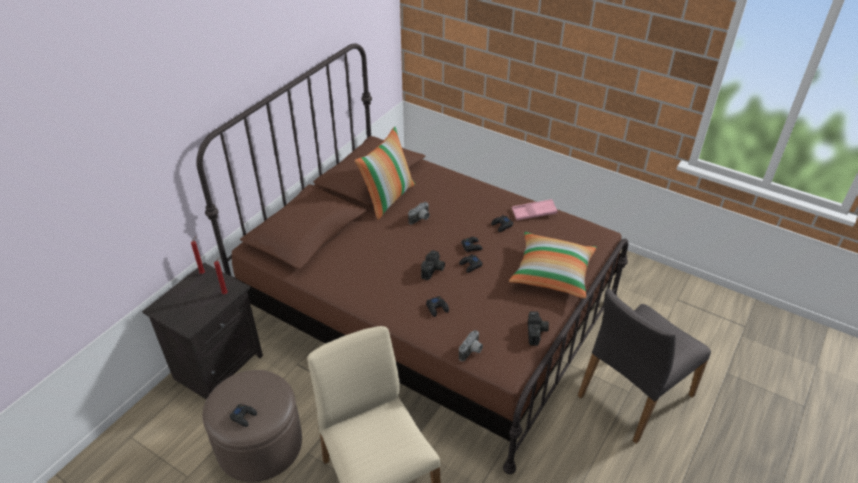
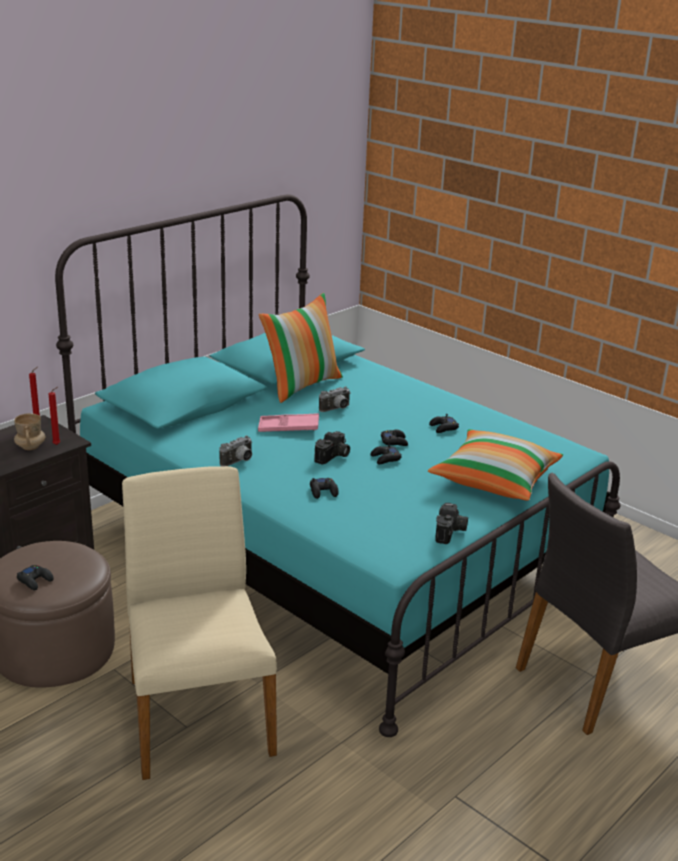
camera: 10 degrees right, 15 degrees down
(206, 299) = (30, 447): none -> beige mug
(428, 311) = (333, 548): brown bed -> turquoise bed
(472, 352) = (353, 538): camera -> camera (239, 462)
(534, 212) = (492, 421): pink tray -> pink tray (288, 427)

